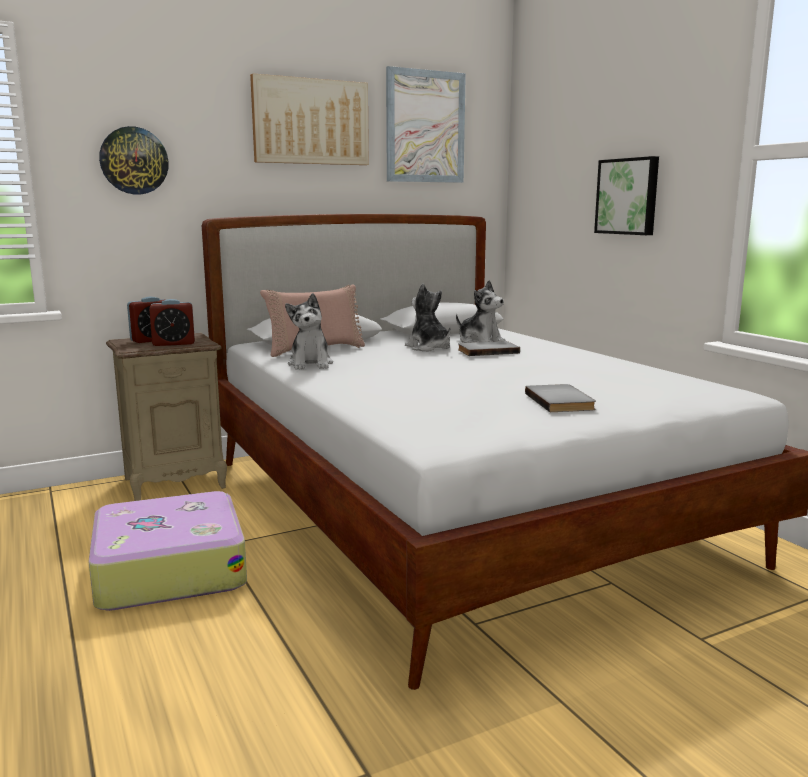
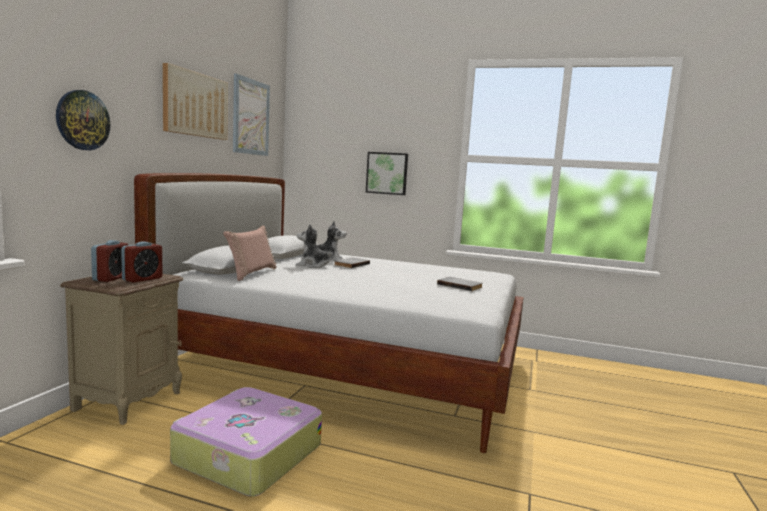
camera: 45 degrees left, 5 degrees down
(310, 364) = (280, 282): plush toy -> none

